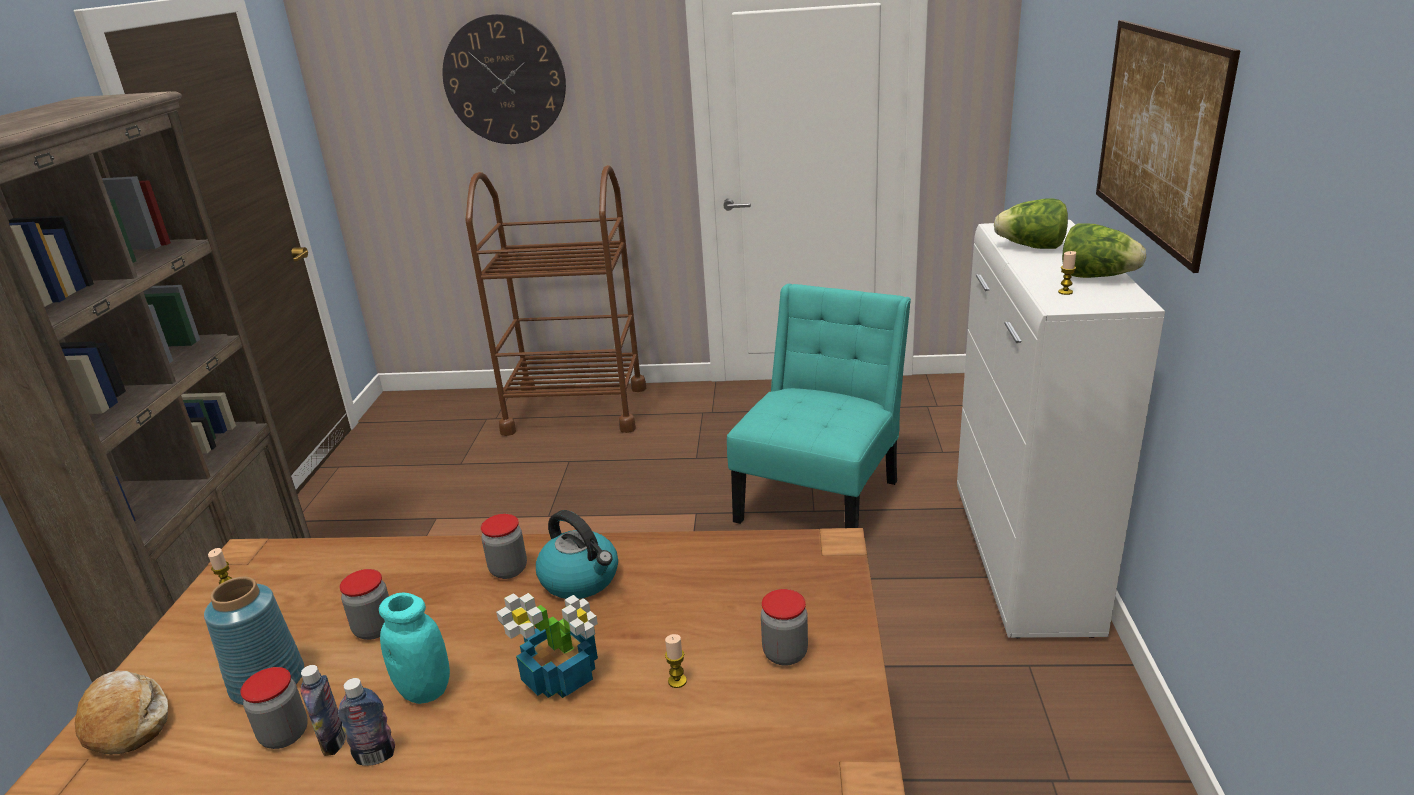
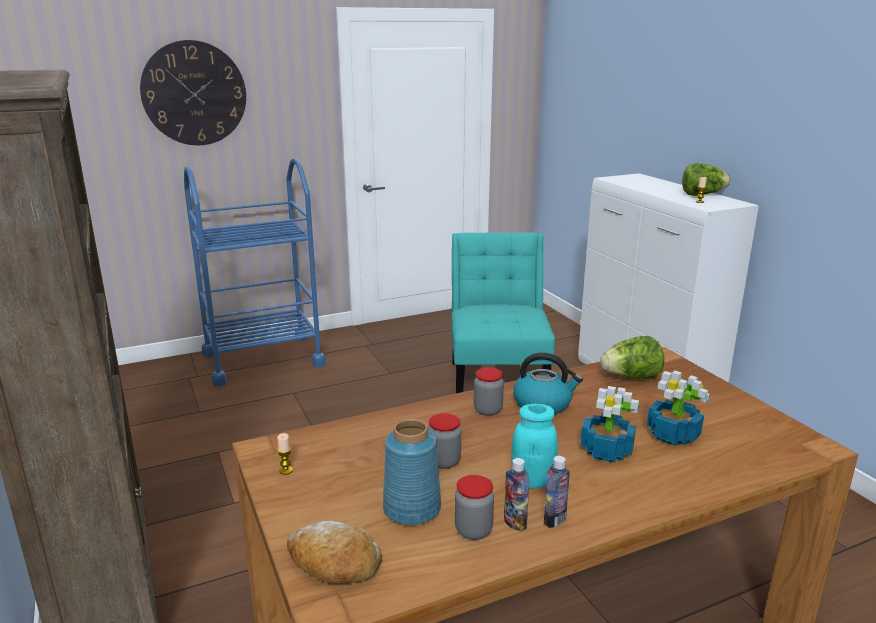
camera: 30 degrees left, 5 degrees down
(576, 410) = (263, 359): brown cart -> blue cart
(677, 681) = (674, 435): candle -> potted plant
(785, 653) = (709, 408): jar -> none
(1031, 247) = (644, 185): lettuce -> lettuce (631, 377)
(1157, 135) = (724, 112): picture -> none

